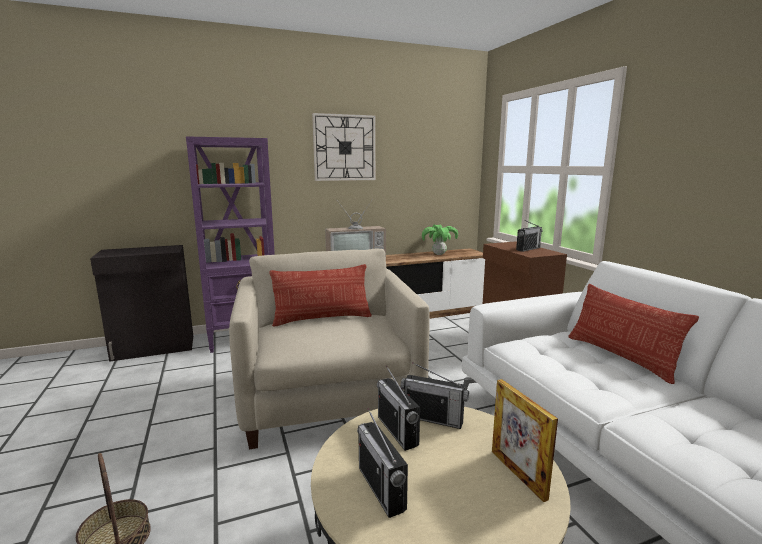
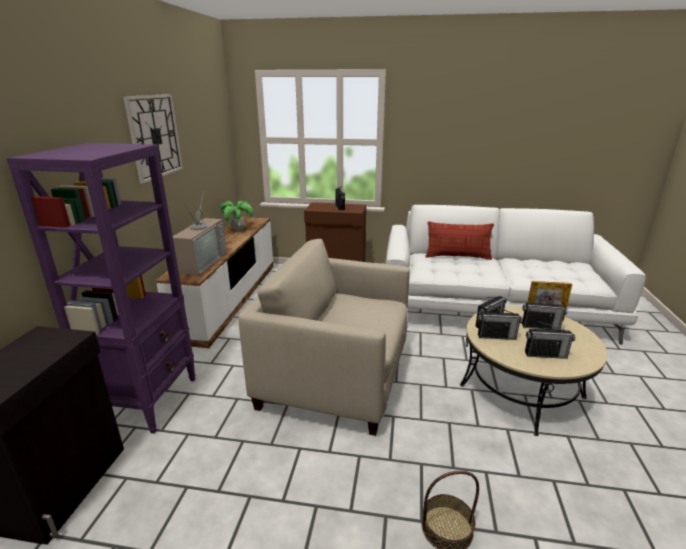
camera: 60 degrees left, 10 degrees up
(322, 319) = (326, 315): pillow -> none
(482, 472) = (540, 326): none -> radio

